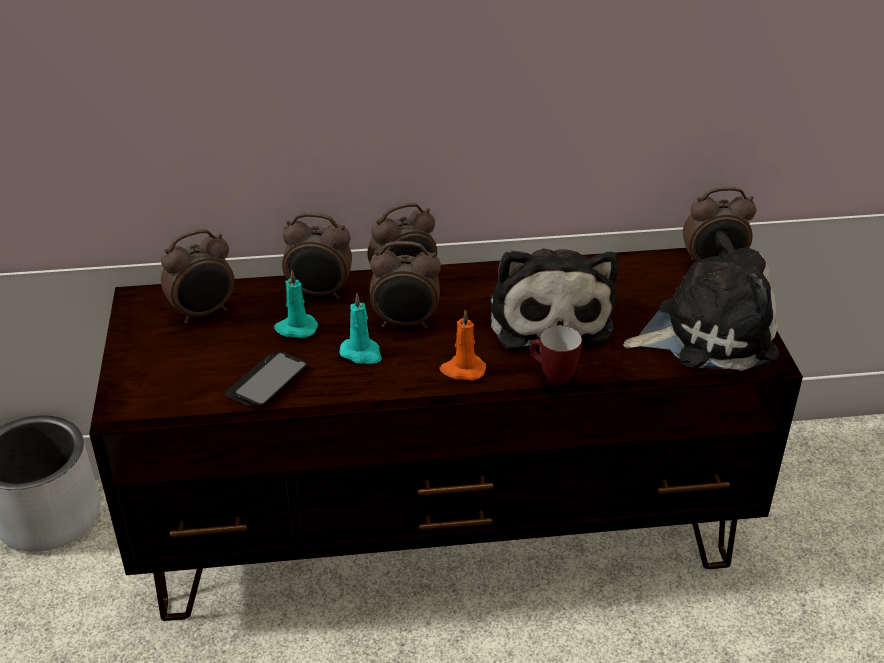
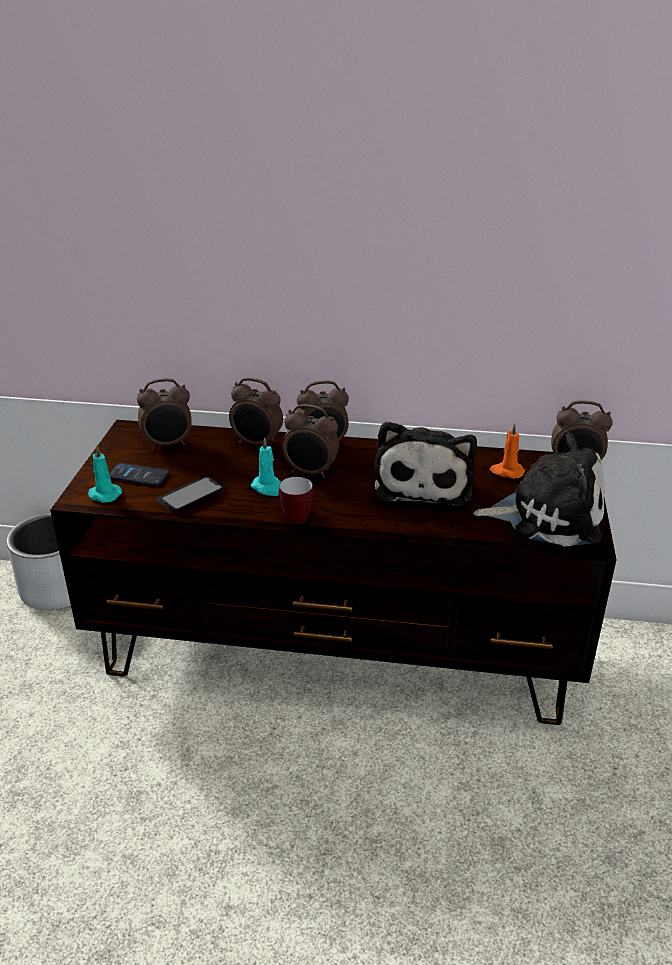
camera: 15 degrees right, 5 degrees down
(185, 364) = (138, 475): none -> phone
(295, 328) = (228, 464): turquoise candle -> turquoise candle (104, 495)
(462, 370) = (338, 510): orange candle -> orange candle (506, 471)
(552, 376) = (406, 526): mug -> mug (293, 517)

